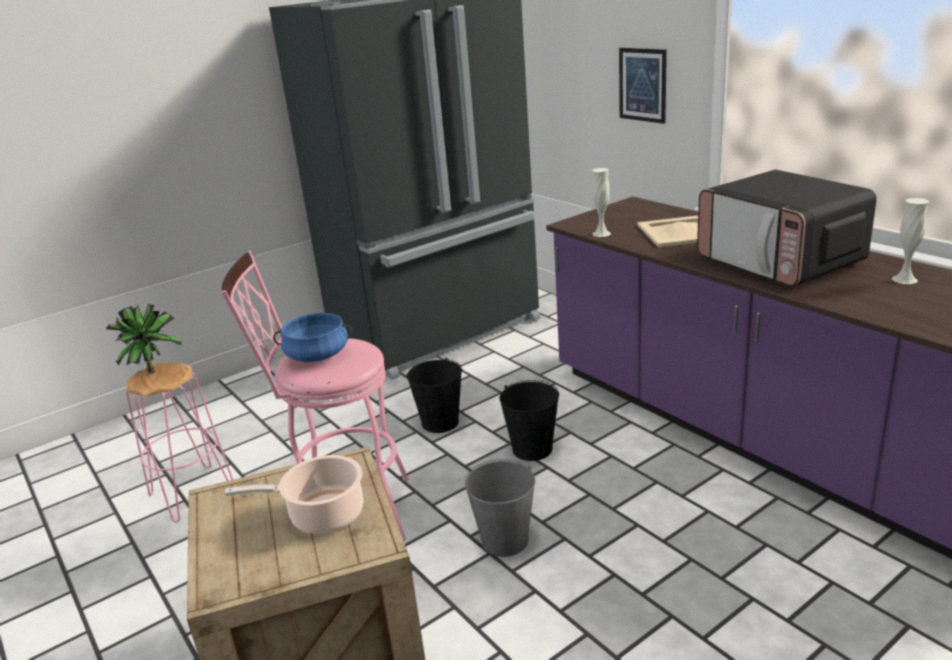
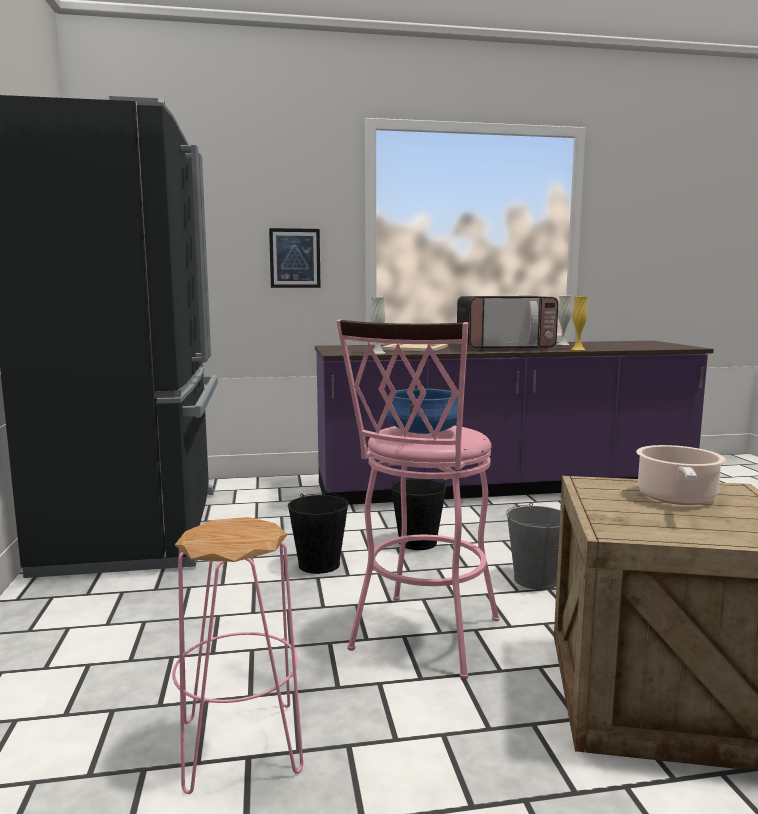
camera: 65 degrees left, 15 degrees down
(153, 370) = (205, 534): potted plant -> none
(841, 301) = (578, 349): none -> yellow vase

